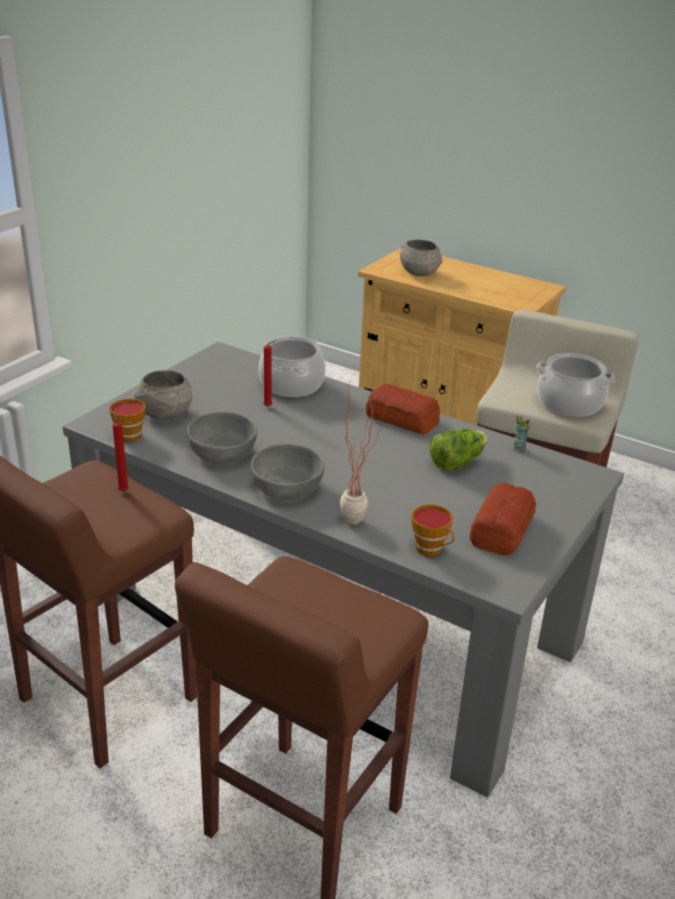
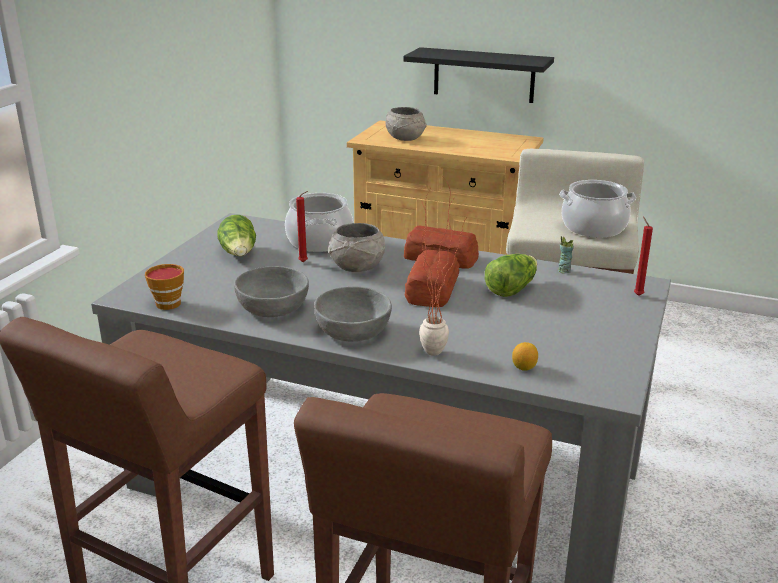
camera: 10 degrees left, 5 degrees down
(123, 490) = (181, 353): red candle -> red candle (637, 295)
(164, 414) = (198, 280): grey bowl -> grey bowl (356, 267)
(211, 390) = (239, 254): none -> lettuce
(432, 549) = (524, 367): cup -> lemon
(500, 529) = (582, 341): bread -> bread (431, 290)
(512, 213) = (484, 75): none -> black shelf

